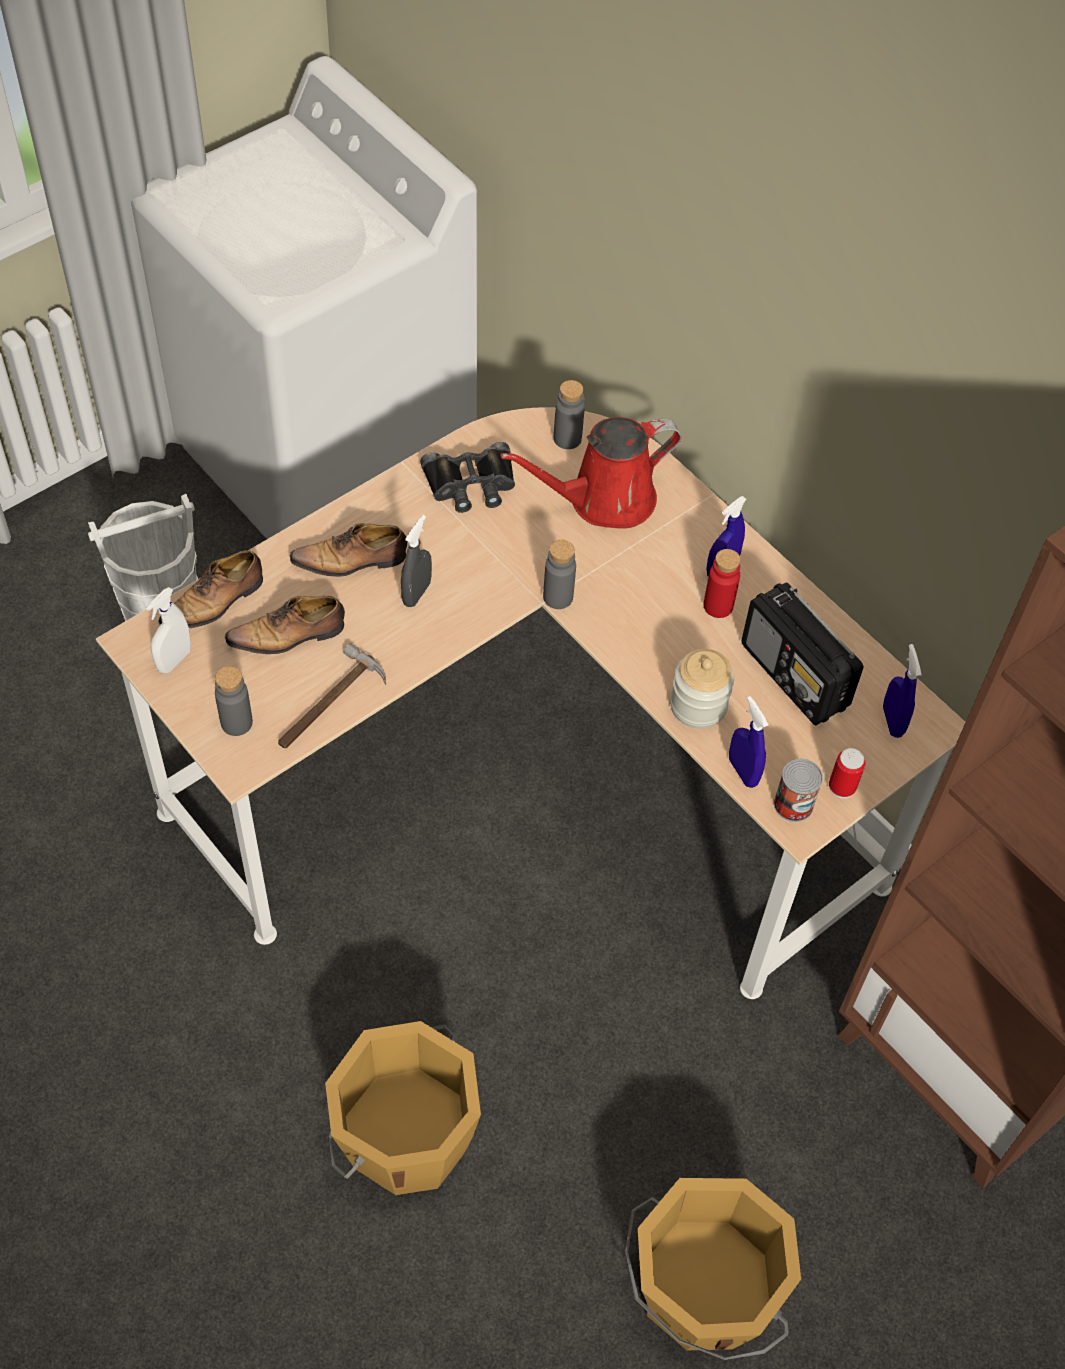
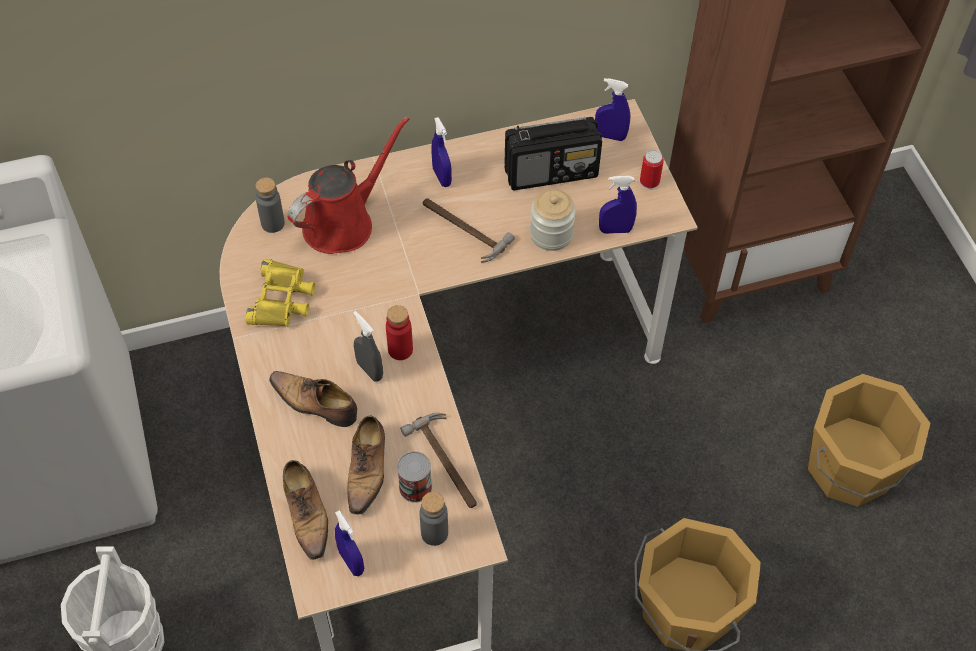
camera: 65 degrees left, 0 degrees up
(174, 660) = (351, 562): white spray bottle -> blue spray bottle
(352, 561) = (315, 403): shoe -> shoe turned 105 degrees clockwise
(471, 484) = (282, 299): black binoculars -> yellow binoculars
(558, 597) = (418, 282): grey bottle -> none
(603, 500) = (343, 222): red watering can -> red watering can turned 135 degrees counterclockwise
(655, 614) = (462, 229): none -> hammer
(718, 606) = (473, 191): red bottle -> red bottle (400, 350)
(793, 804) = (652, 213): can -> can (415, 487)

